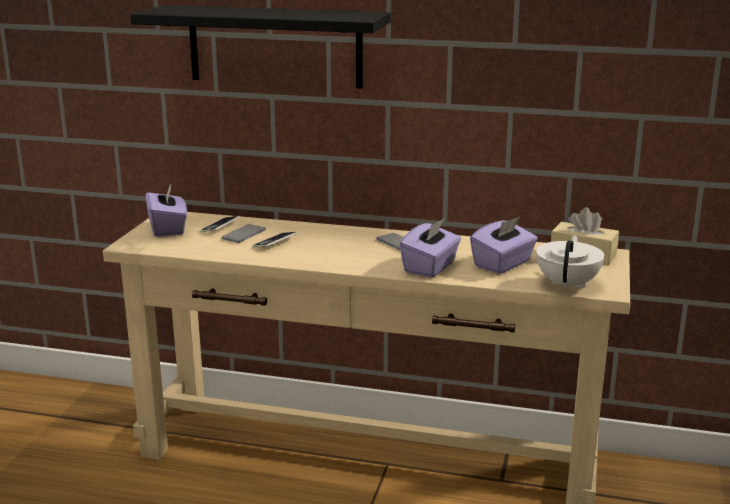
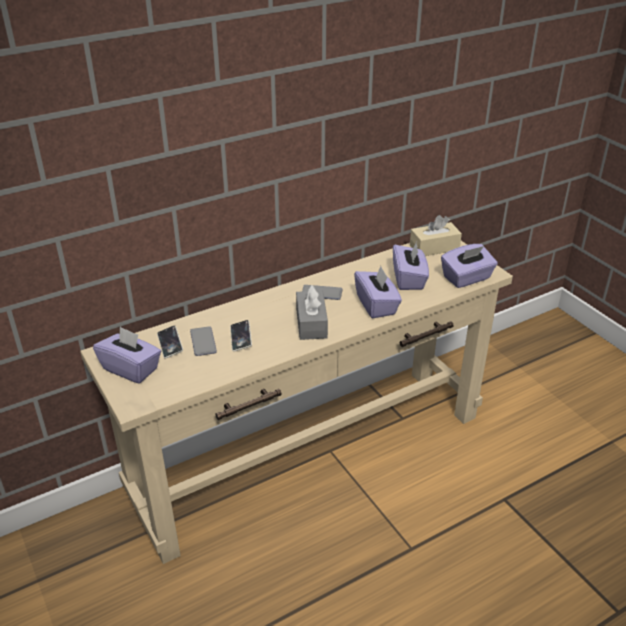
camera: 45 degrees left, 15 degrees up
(275, 46) = (176, 162): black shelf -> none
(347, 256) = (311, 323): none -> grey tissue box
(568, 284) = (467, 278): white teapot -> purple tissue box

